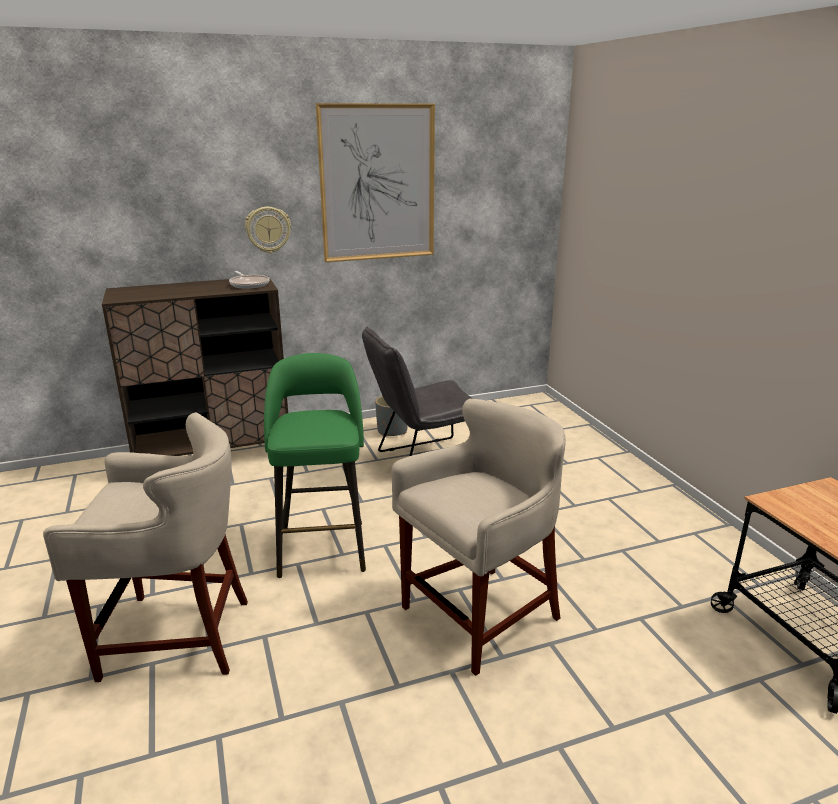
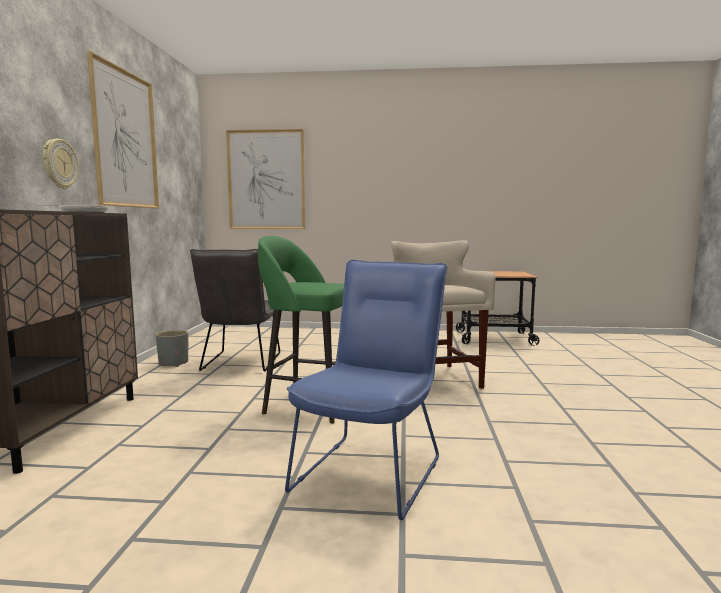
camera: 65 degrees left, 15 degrees down
(175, 636) = (372, 469): beige stool -> blue chair
(613, 215) = (266, 180): none -> picture

